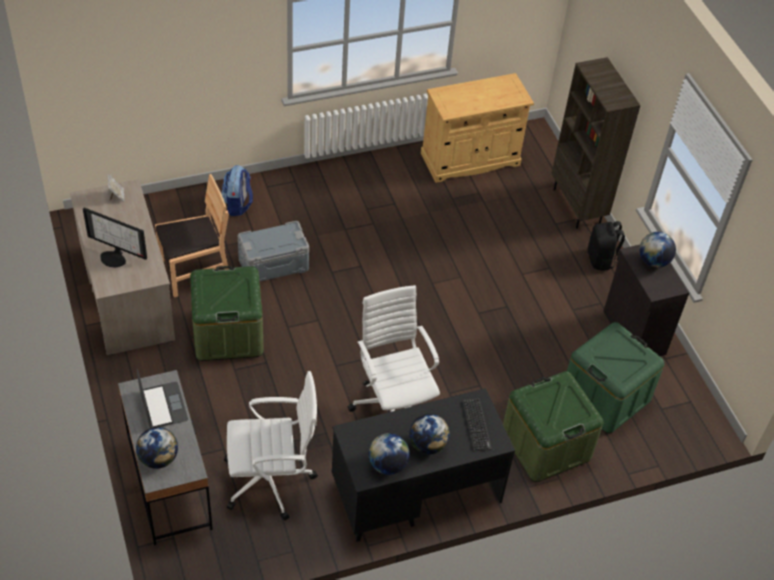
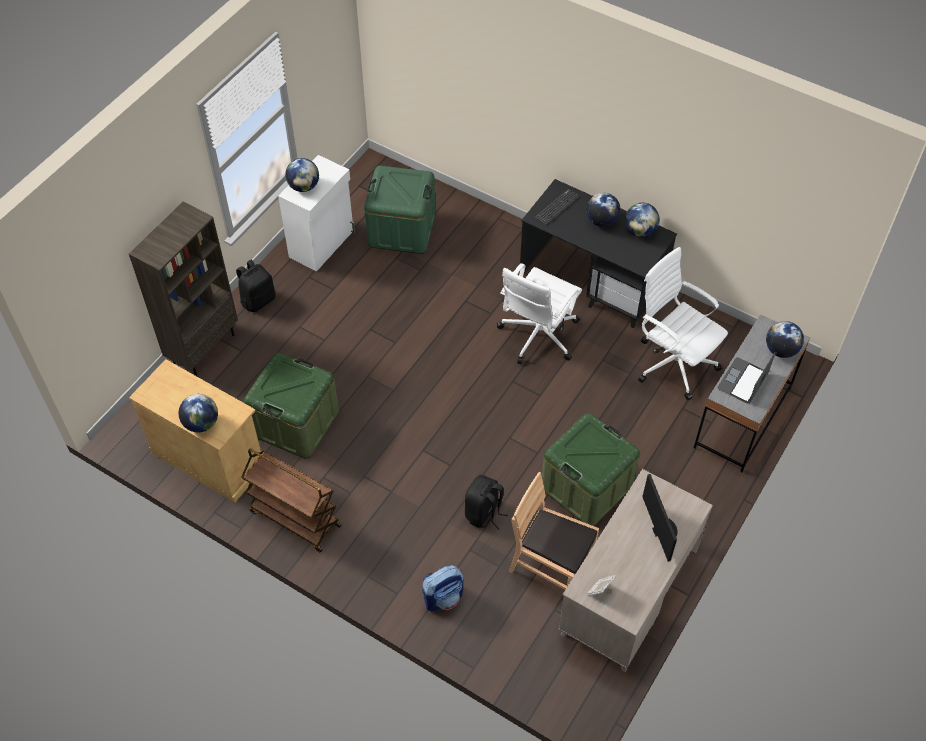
camera: 125 degrees left, 5 degrees up
(273, 264) = (484, 513): grey storage box -> black backpack
(376, 172) = (294, 519): none -> brown cart
(457, 92) = (201, 423): none -> globe
(545, 445) = (479, 238): green storage box -> green storage box (296, 423)
(633, 333) = (322, 244): black cabinet -> white cabinet

